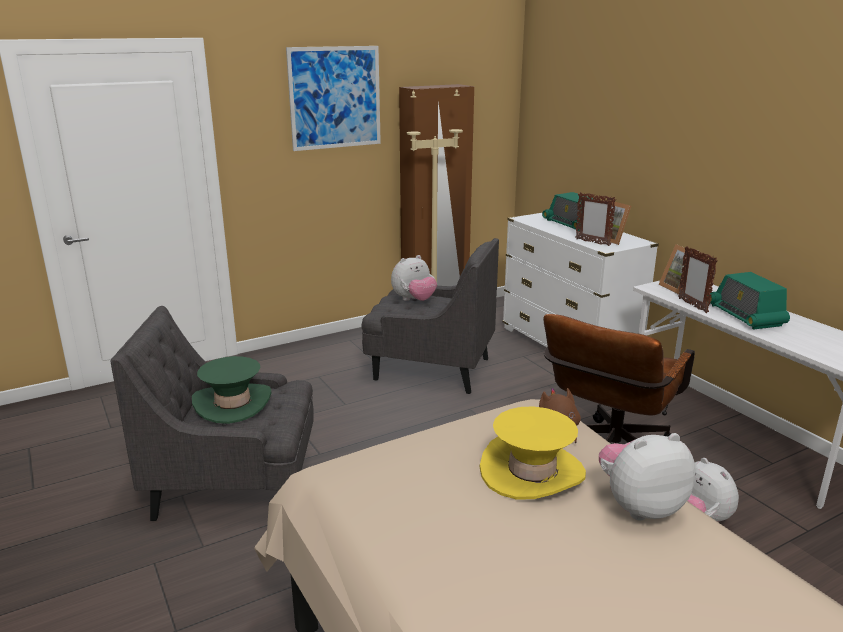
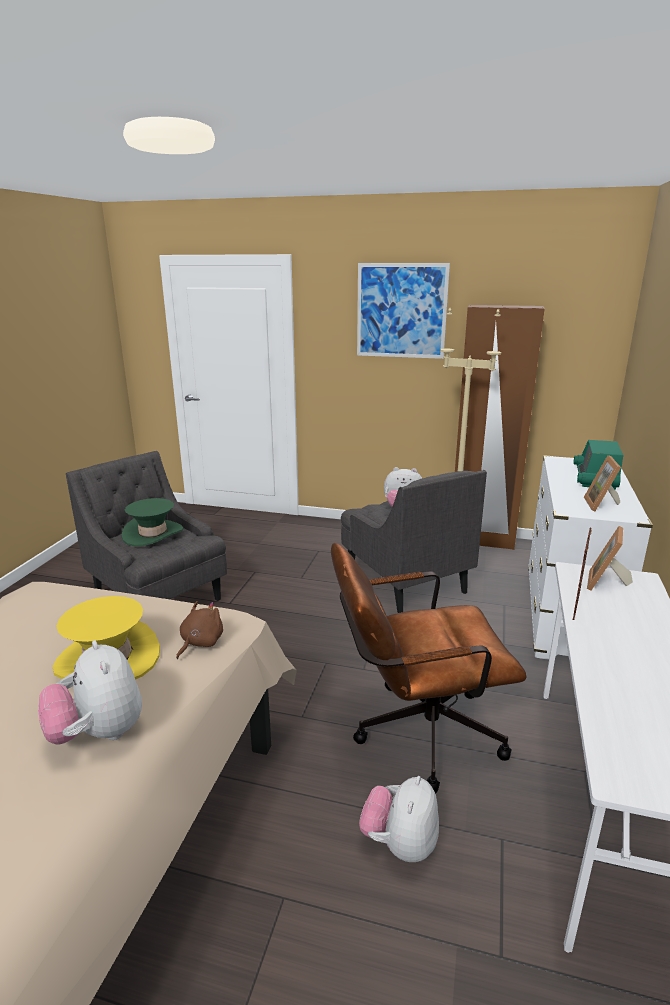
camera: 45 degrees right, 0 degrees up
(592, 242) = (570, 500): picture frame -> none
(639, 506) = (99, 733): plush toy -> plush toy turned 150 degrees counterclockwise
(745, 315) = (619, 644): radio -> none

